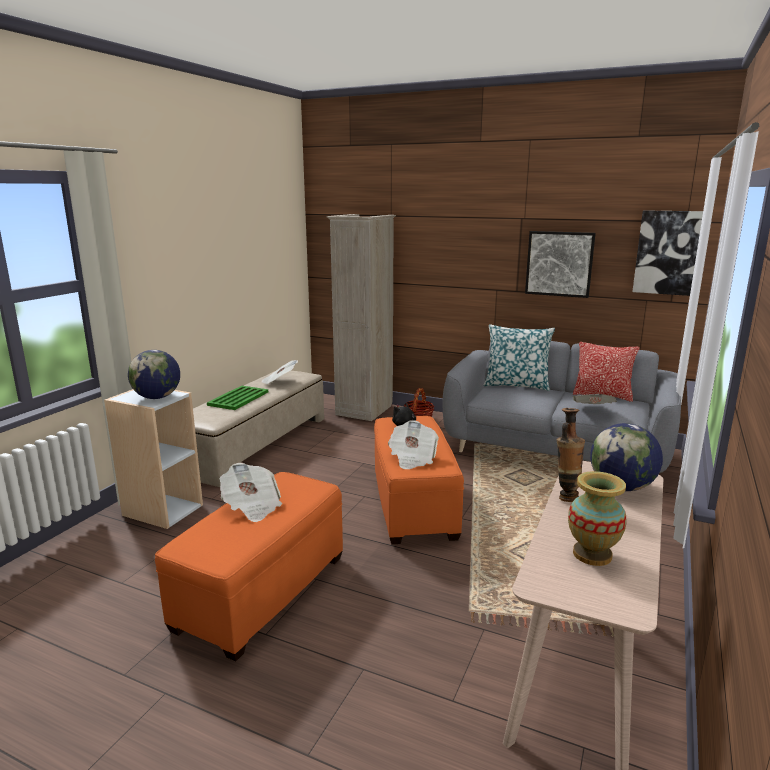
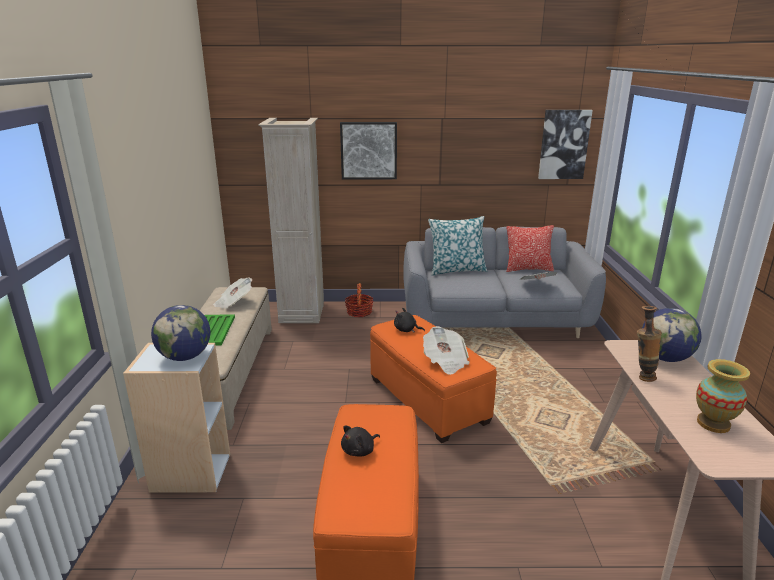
camera: 25 degrees left, 5 degrees up
(252, 506) = (359, 450): newspaper -> black plush toy
(559, 263) = (477, 158): picture -> picture (369, 150)

